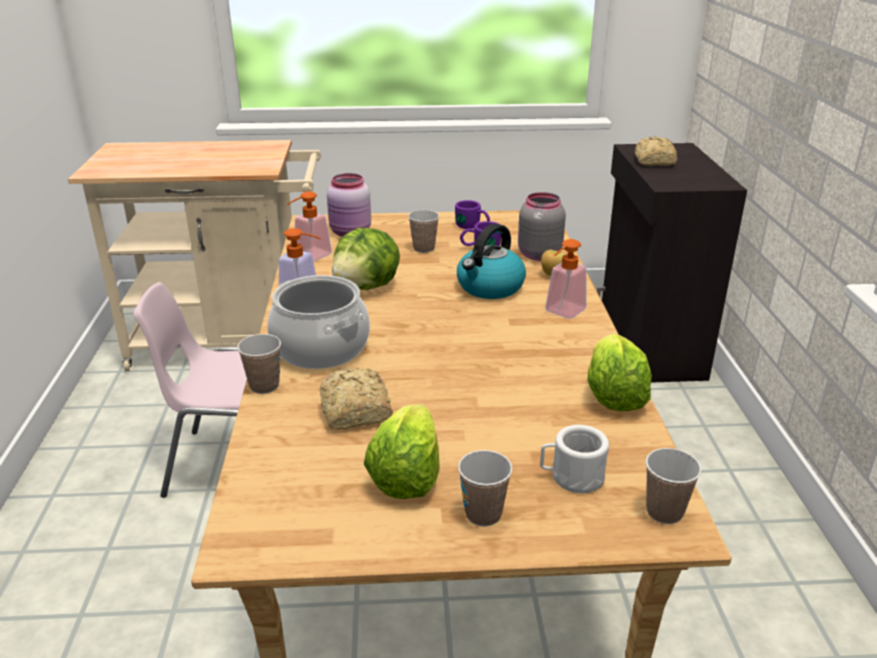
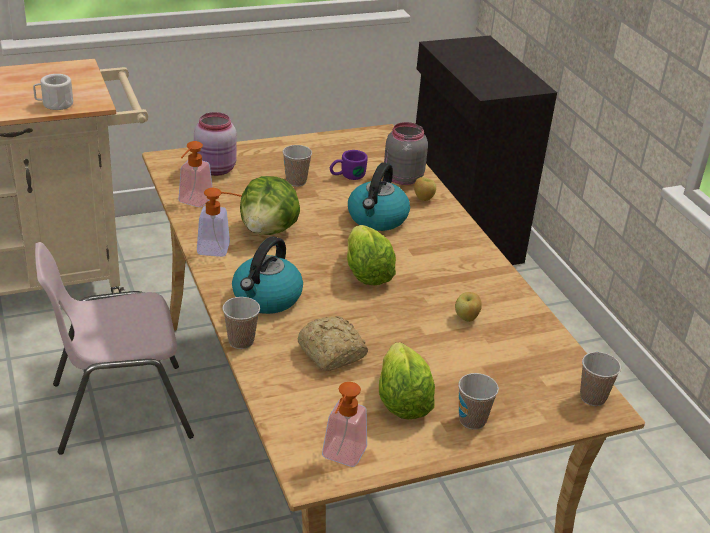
camera: 20 degrees left, 5 degrees up
(321, 348) = (266, 298): cooking pot -> kettle
(473, 227) = (327, 151): purple mug -> none
(539, 395) = (467, 318): none -> apple
(561, 313) = (449, 238): soap dispenser -> soap dispenser (341, 457)
(571, 477) = (520, 382): white mug -> white mug (54, 104)
(613, 395) = (522, 310): lettuce -> lettuce (366, 273)
(653, 161) = (465, 63): bread -> none

